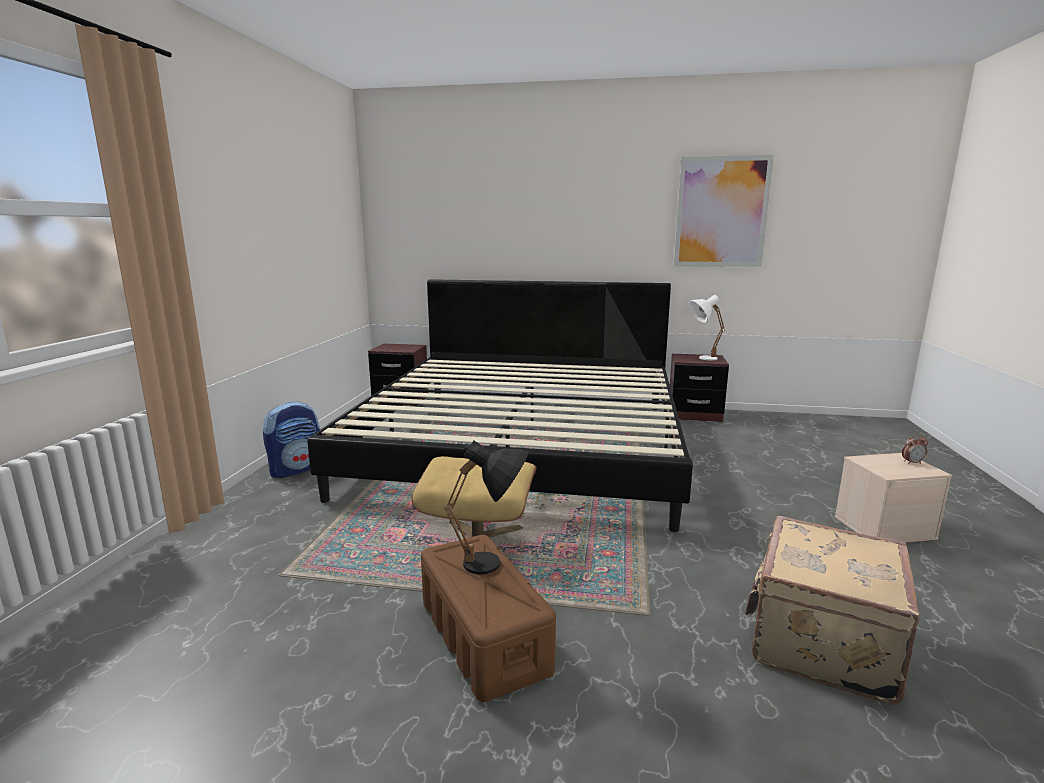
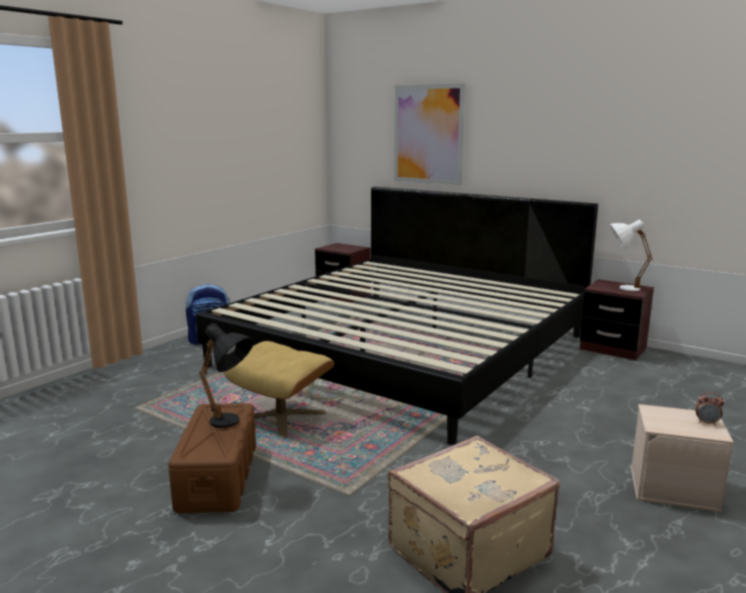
camera: 25 degrees right, 0 degrees up
(721, 212) = (658, 128): picture -> picture (428, 134)

